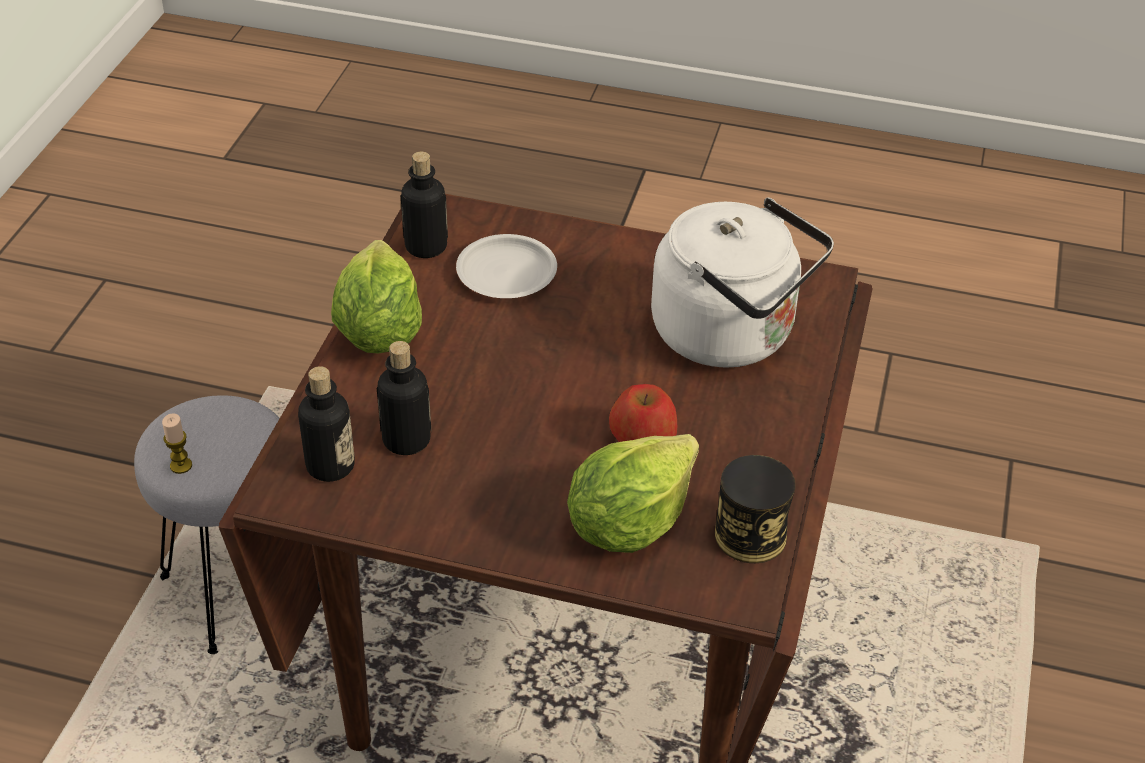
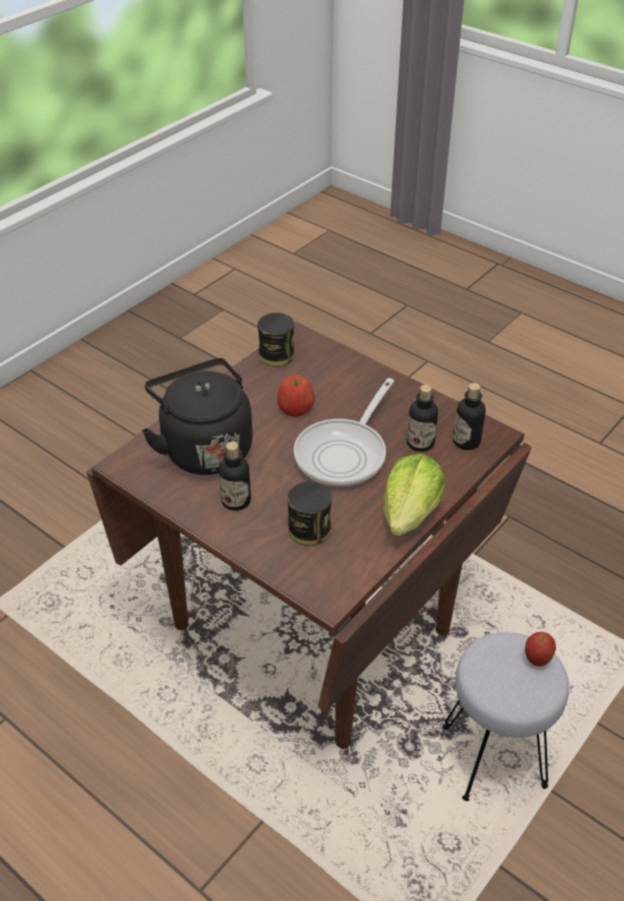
camera: 155 degrees left, 0 degrees up
(181, 465) = (537, 660): candle -> apple
(426, 246) = (353, 569): bottle -> bottle (236, 501)
(507, 273) = (309, 529): white plate -> can
(518, 388) = (344, 453): none -> frying pan
(629, 522) = (328, 375): lettuce -> none
(731, 335) = (204, 447): white kettle -> black kettle

